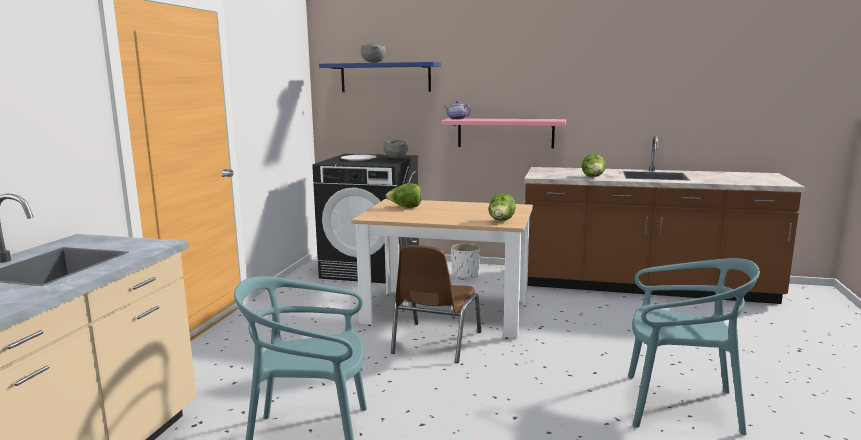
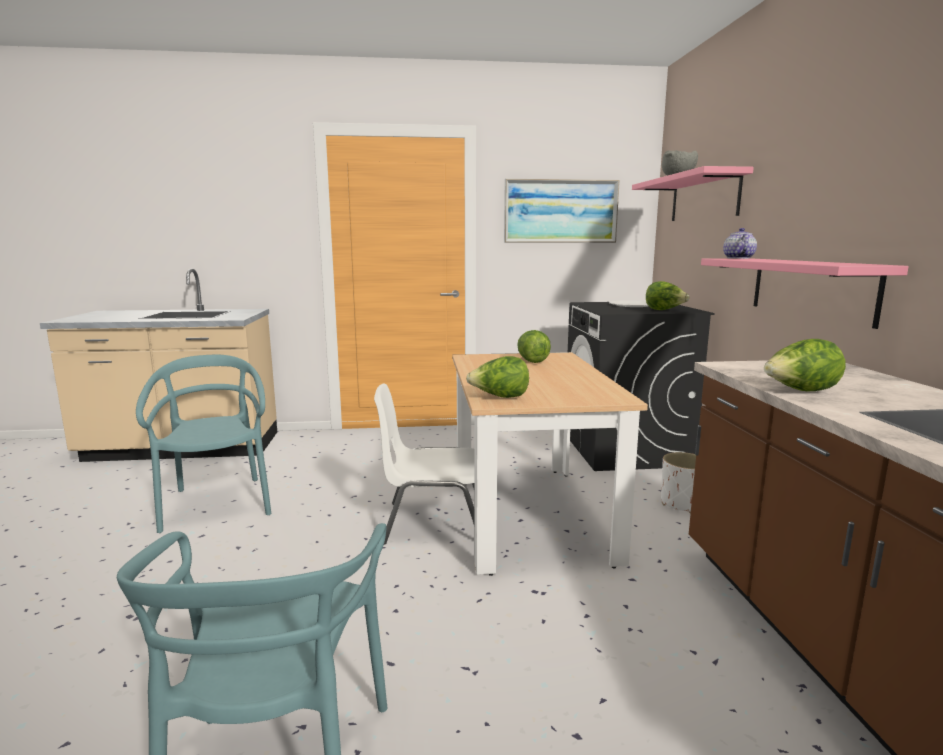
camera: 70 degrees right, 0 degrees up
(272, 85) = (560, 211): none -> picture
(385, 77) = (704, 198): blue shelf -> pink shelf
(395, 158) = (664, 310): grey bowl -> lettuce
(435, 343) = (433, 522): brown chair -> white chair

